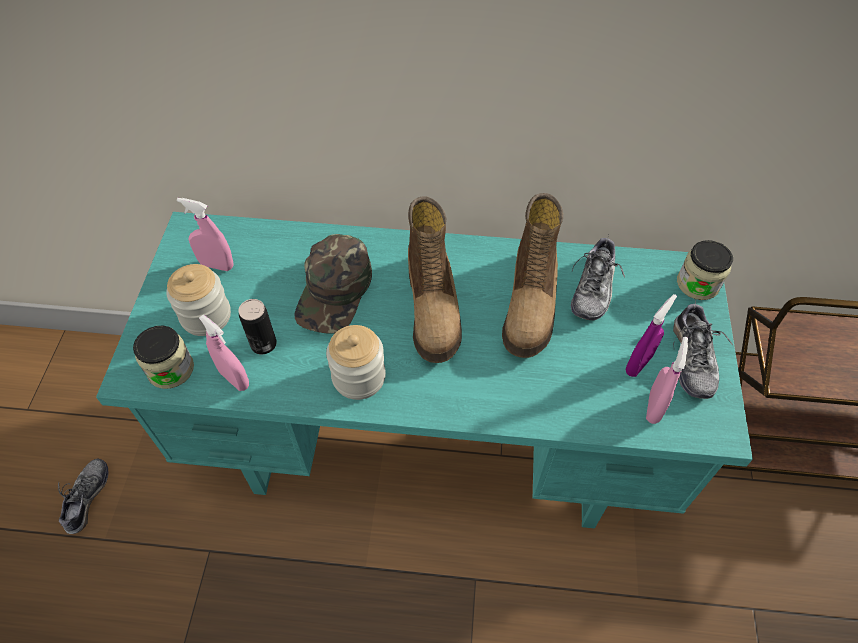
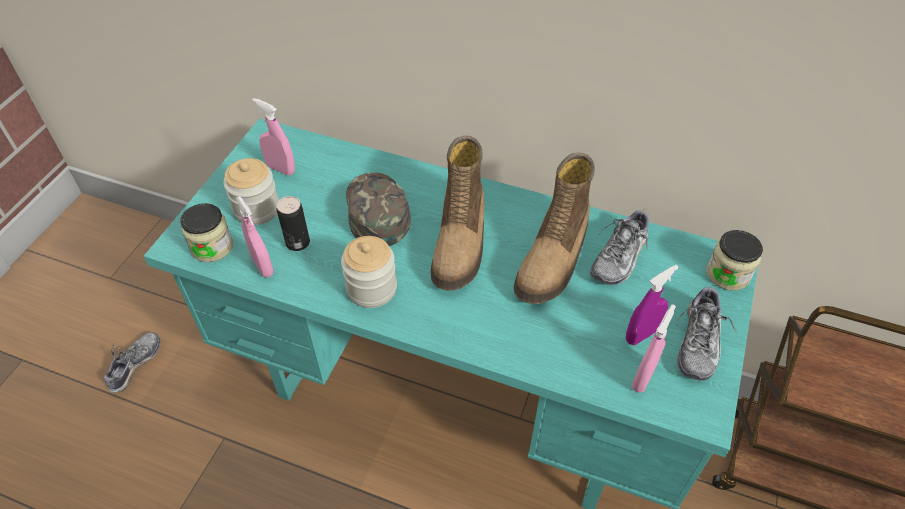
camera: 15 degrees right, 5 degrees down
(335, 291) = (376, 211): green cap -> green cap turned 135 degrees clockwise

